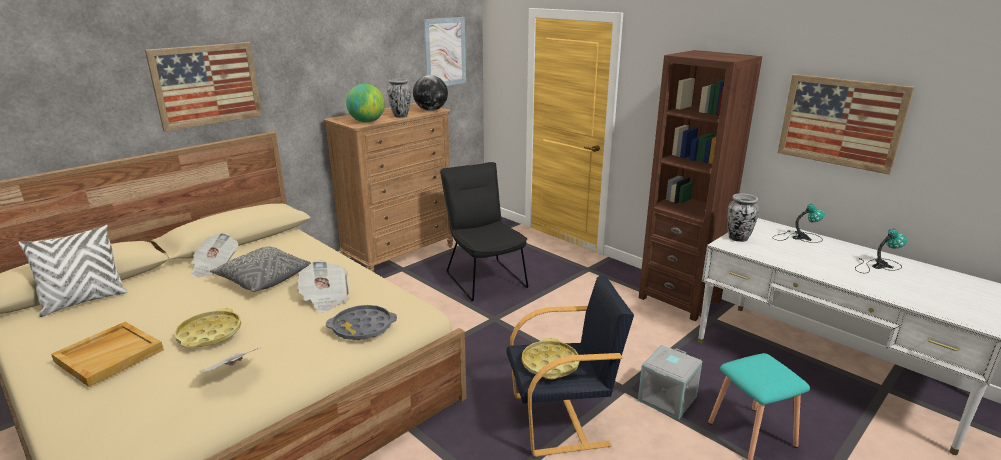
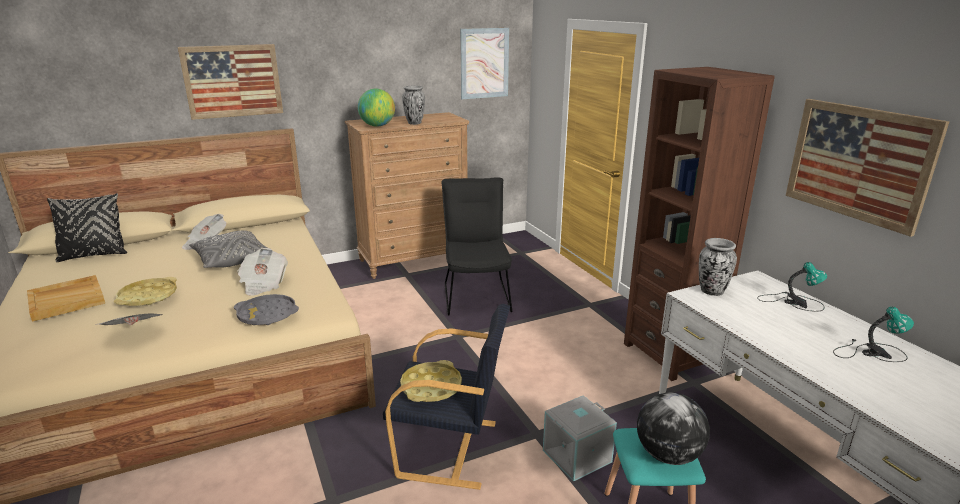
camera: 20 degrees right, 0 degrees up
(84, 301) = (94, 255): white pillow -> black pillow
(431, 110) = (450, 120): globe -> globe (668, 455)

